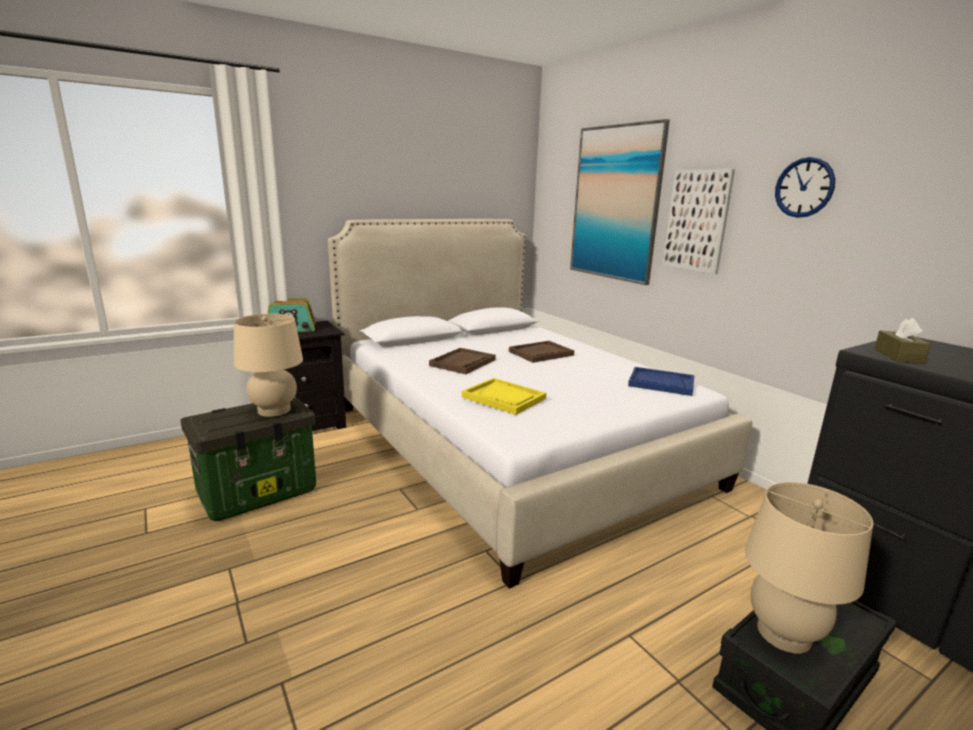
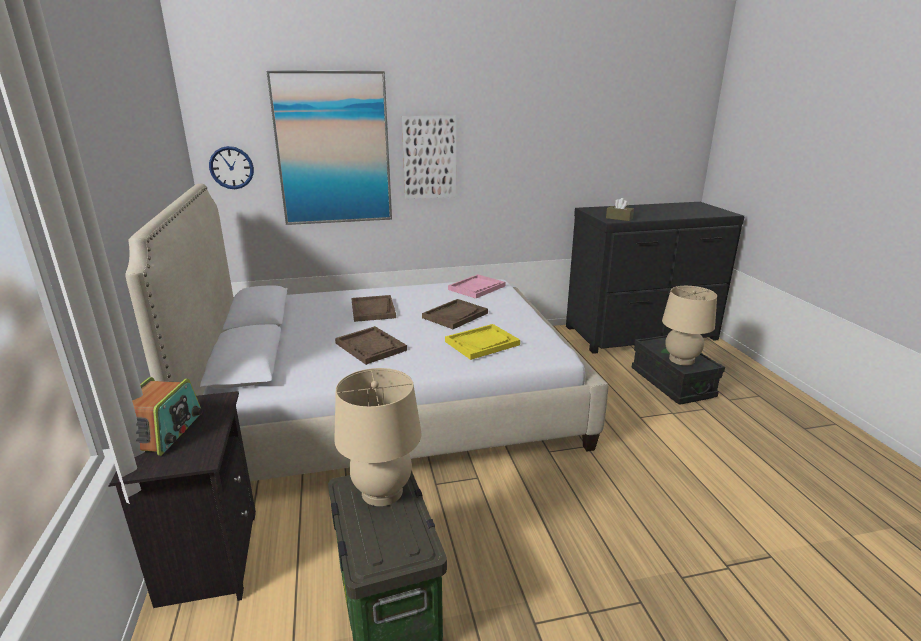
camera: 70 degrees left, 5 degrees up
(564, 381) = (455, 315): none -> brown tray
(661, 383) = (476, 288): blue tray -> pink tray
(804, 187) = (507, 128): wall clock -> wall clock (231, 167)

